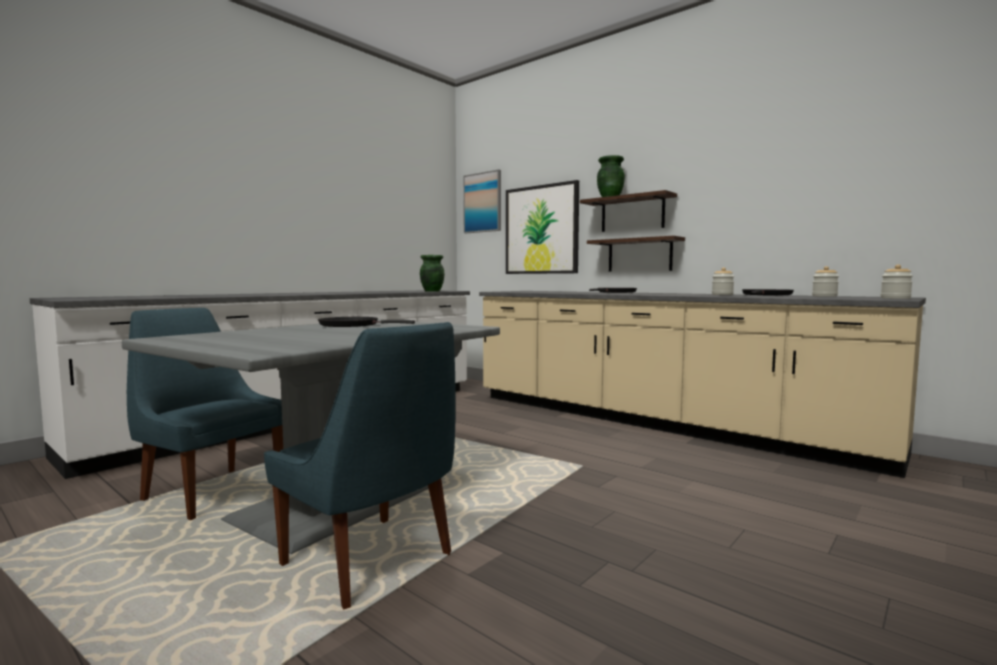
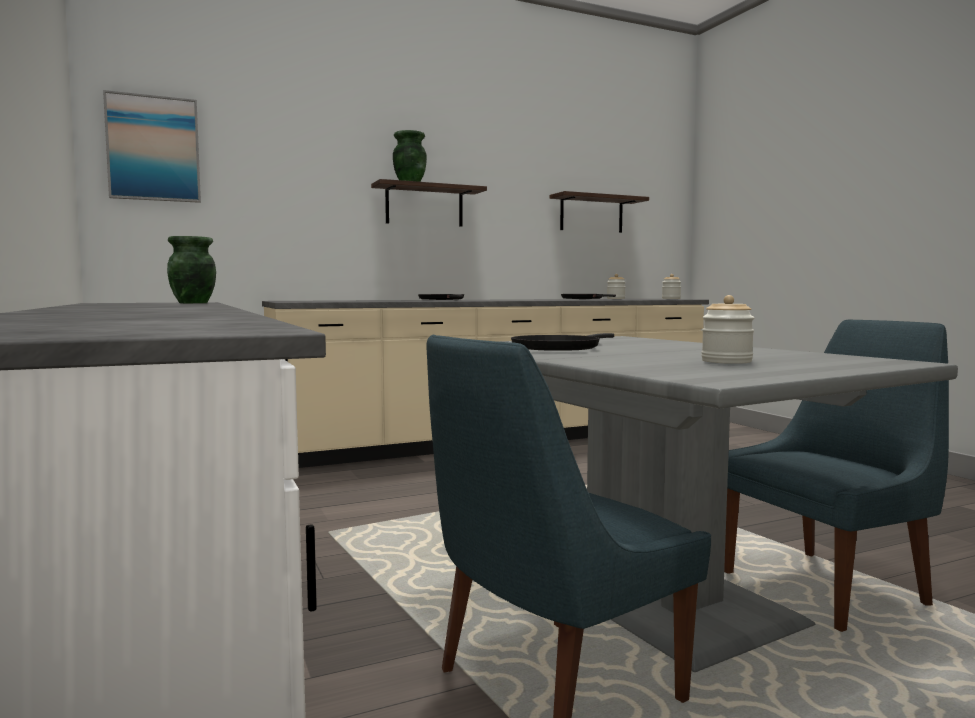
camera: 65 degrees left, 0 degrees up
(541, 230) = (286, 210): picture -> none
(639, 255) = (435, 256): shelf -> shelf (591, 214)
(722, 294) = (553, 299): jar -> jar (726, 361)

